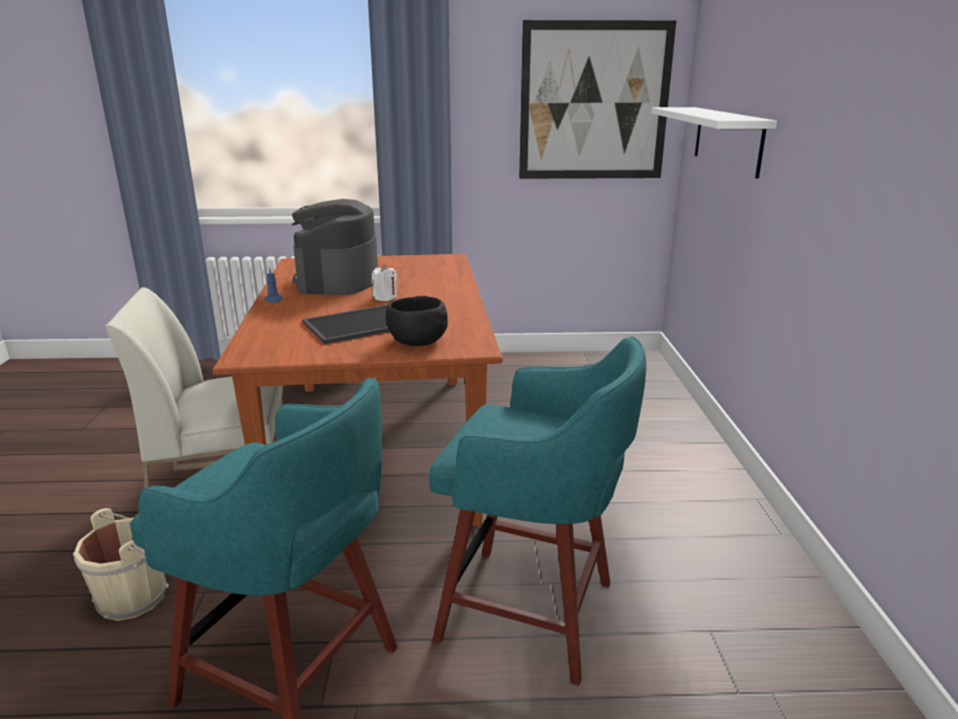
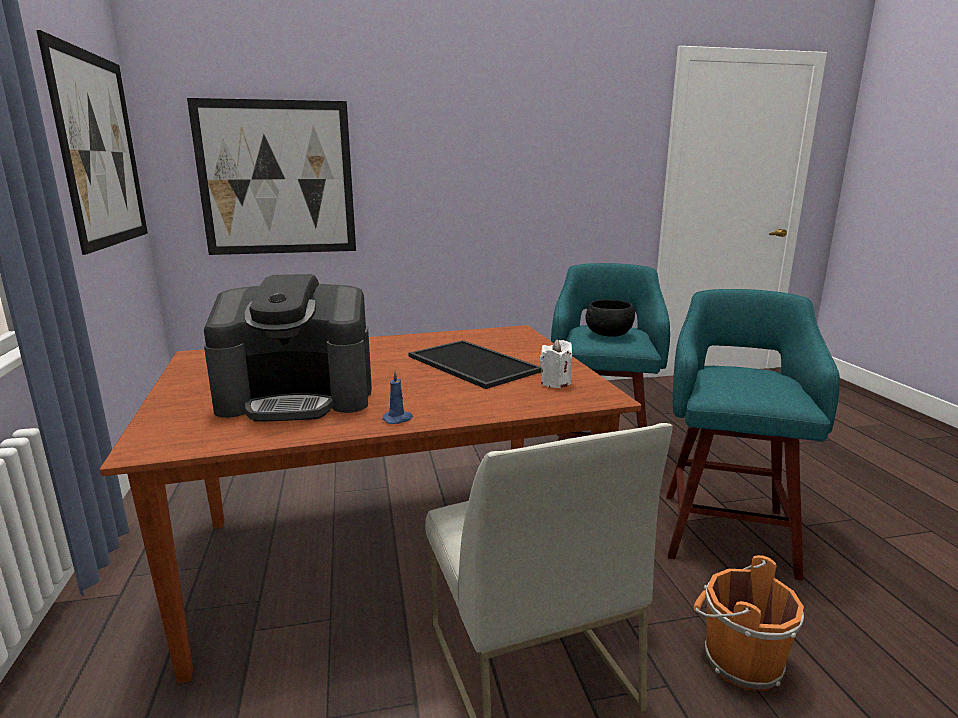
camera: 100 degrees left, 5 degrees down
(135, 595) = (738, 660): beige bucket -> orange bucket
(385, 298) = (383, 366): white candle -> white candle (555, 383)
(416, 341) = (512, 345): black bowl -> black bowl (608, 334)
(727, 139) = (277, 179): white shelf -> picture

